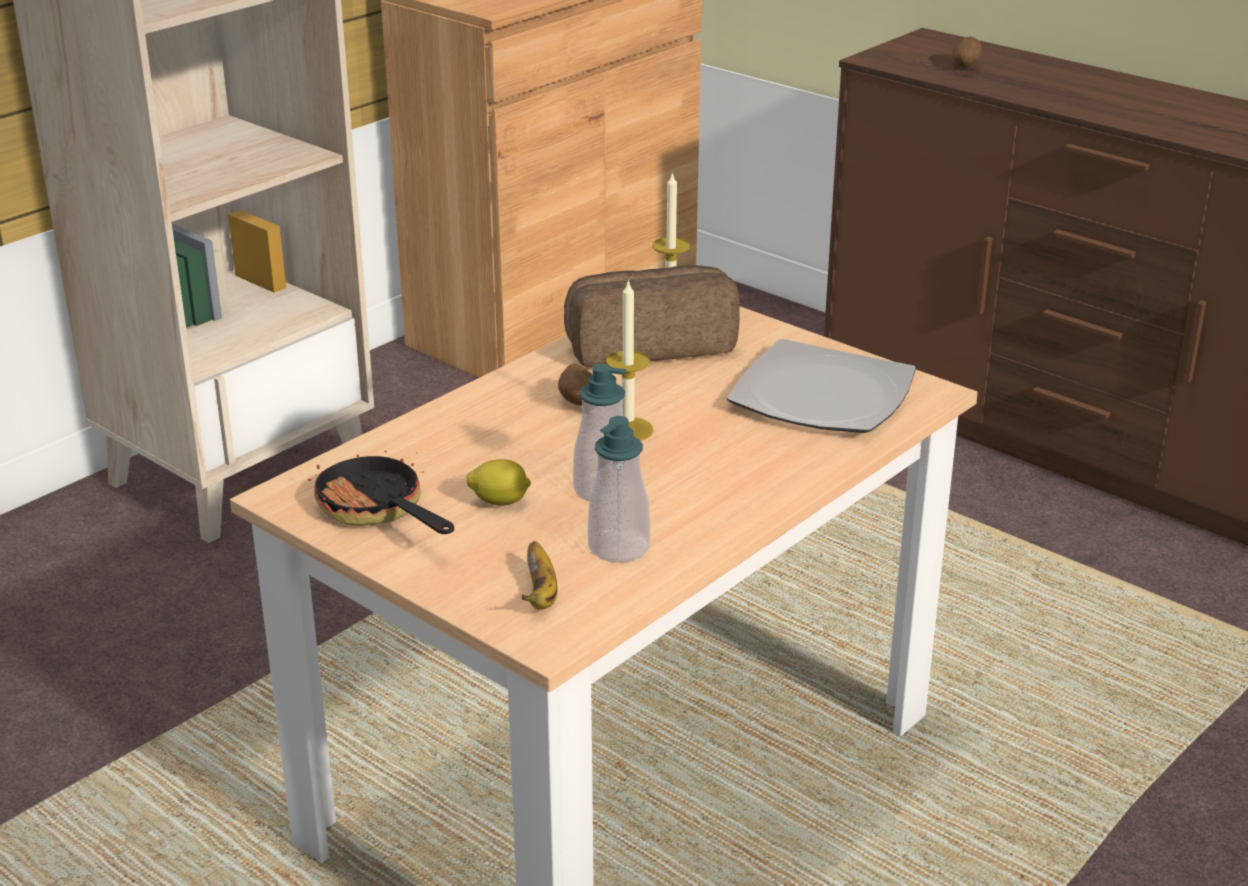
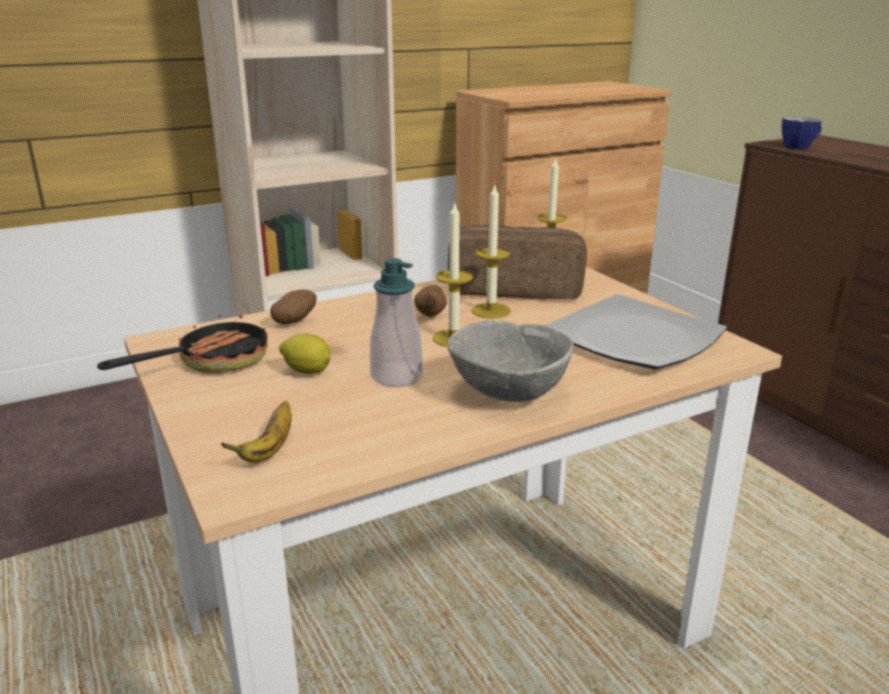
camera: 20 degrees right, 5 degrees down
(377, 511) = (211, 362): frying pan -> frying pan turned 60 degrees clockwise
(619, 547) = (370, 423): soap dispenser -> none
(643, 384) = (491, 311): none -> candle
(731, 487) = (508, 393): none -> grey bowl
(912, 62) = (800, 147): none -> cup
(964, 66) = (841, 150): potato -> potato (294, 322)

